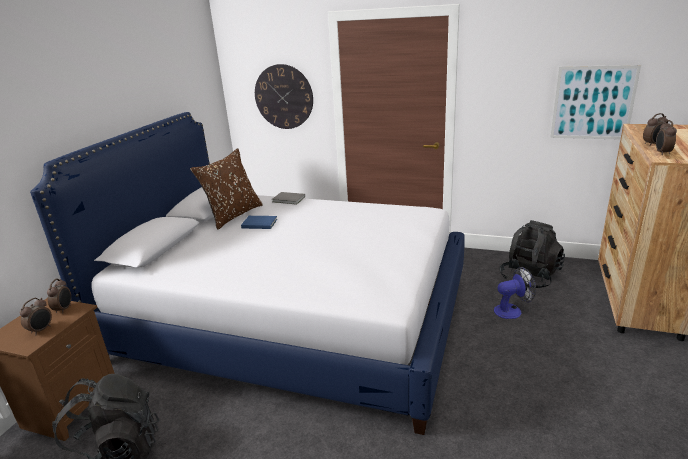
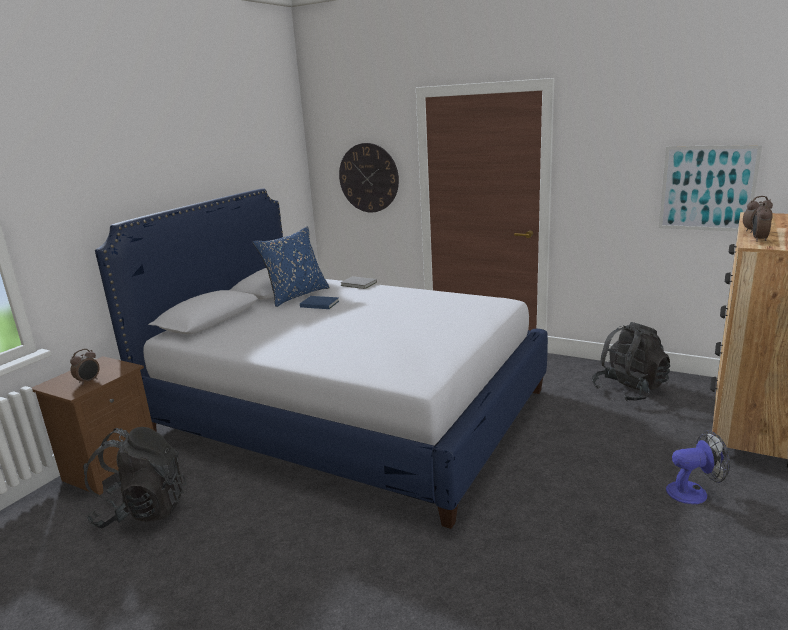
camera: 10 degrees right, 5 degrees down
(64, 309) = (113, 366): alarm clock -> none
(233, 215) = (296, 295): brown pillow -> blue pillow
(512, 310) = (594, 421): fan -> fan (693, 492)

